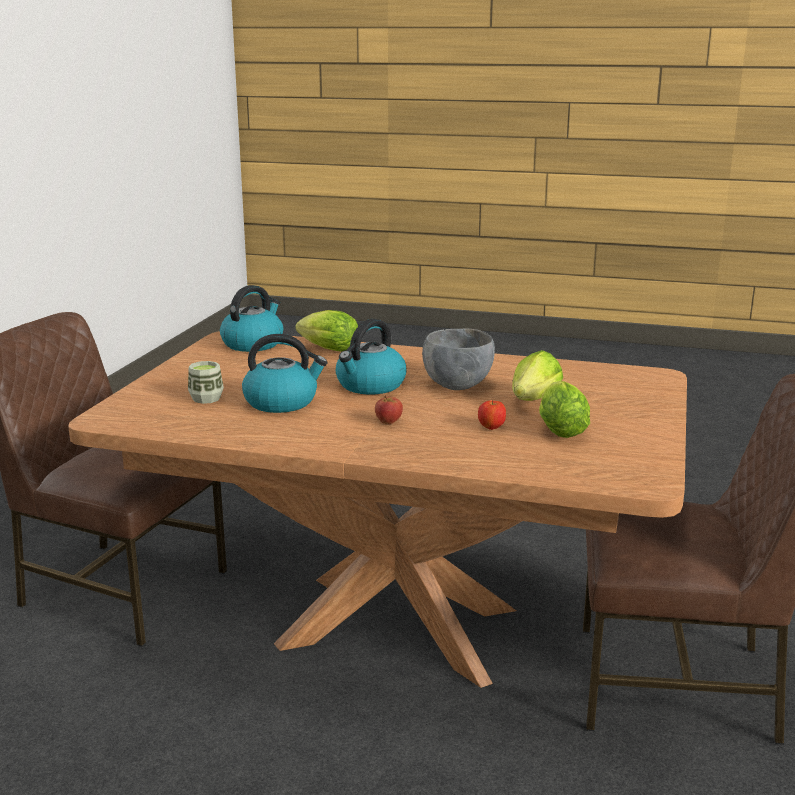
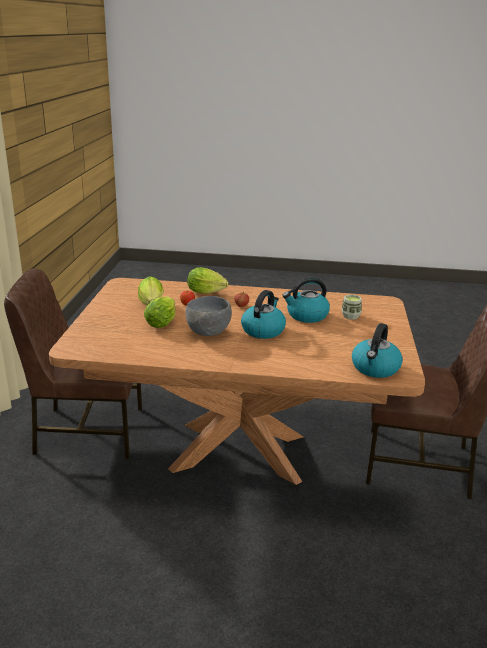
camera: 170 degrees right, 5 degrees up
(326, 349) = (314, 364): lettuce -> lettuce (208, 292)

